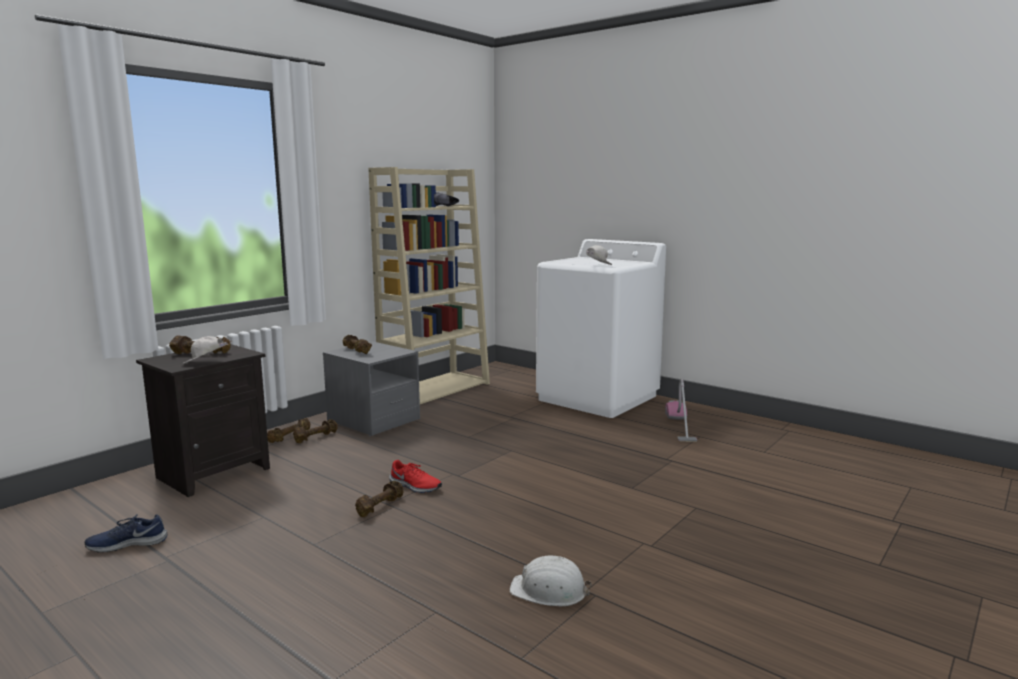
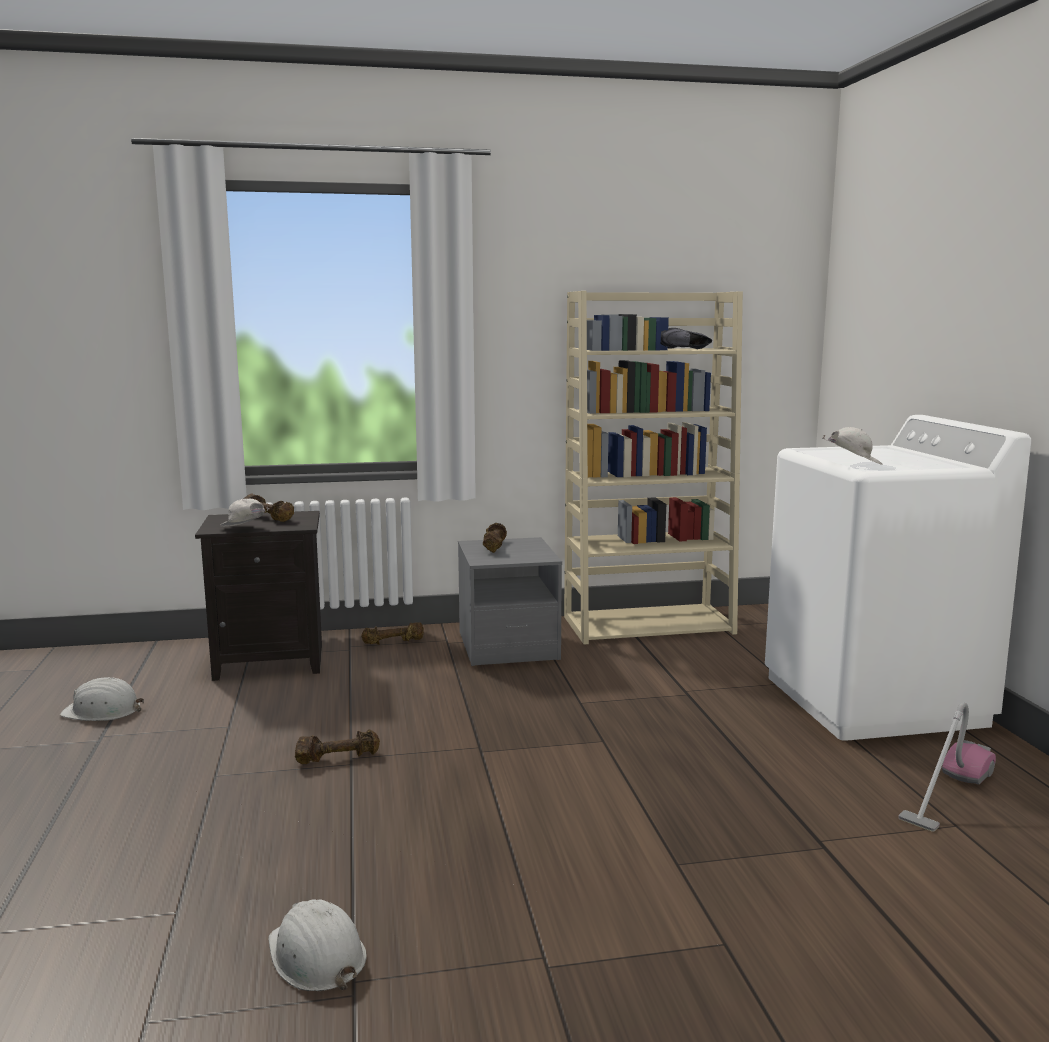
camera: 40 degrees right, 0 degrees up
(127, 543) = (102, 711): blue shoe -> white hard hat
(315, 437) = (416, 650): brown dumbbell -> none
(414, 486) = (412, 747): red shoe -> none

